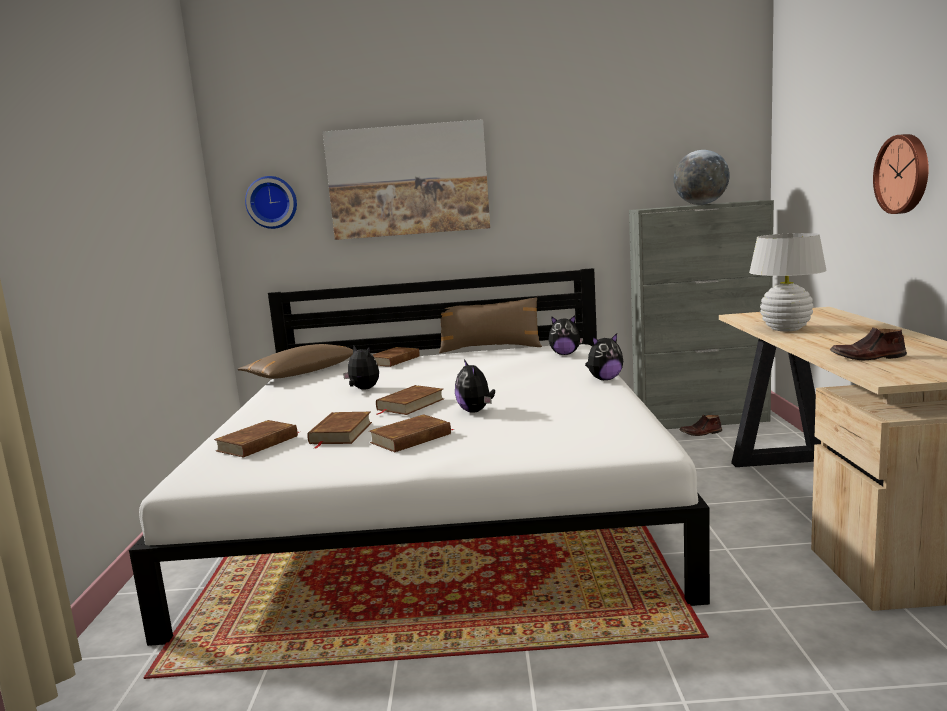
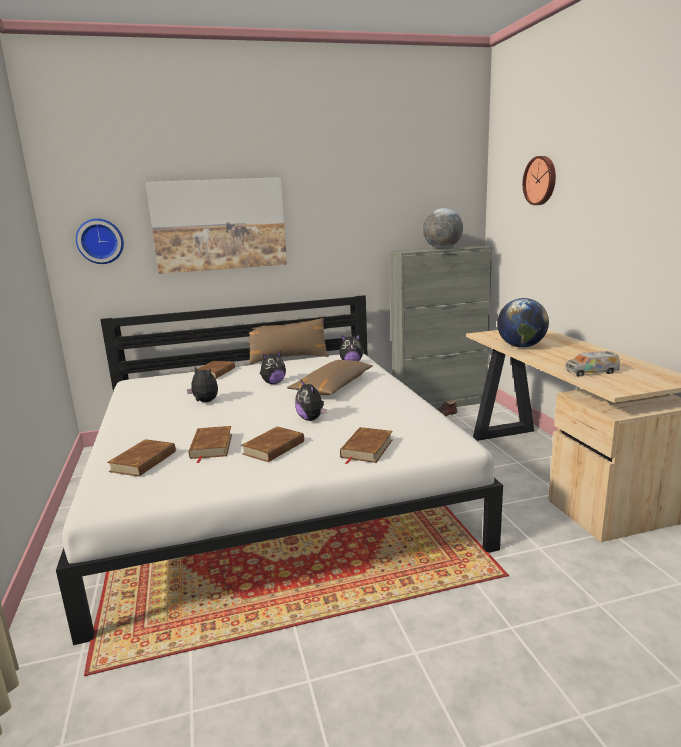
camera: 15 degrees left, 5 degrees up
(302, 372) = (140, 387): brown pillow -> brown pillow (333, 386)
(410, 404) = (255, 415): brown book -> brown book (366, 448)
(604, 379) = (393, 385): plush toy -> plush toy (273, 383)
(785, 329) = (521, 346): white table lamp -> globe
(868, 357) = (591, 372): brown shoe -> toy truck
(904, 174) = (598, 240): wall clock -> wall clock (541, 180)

